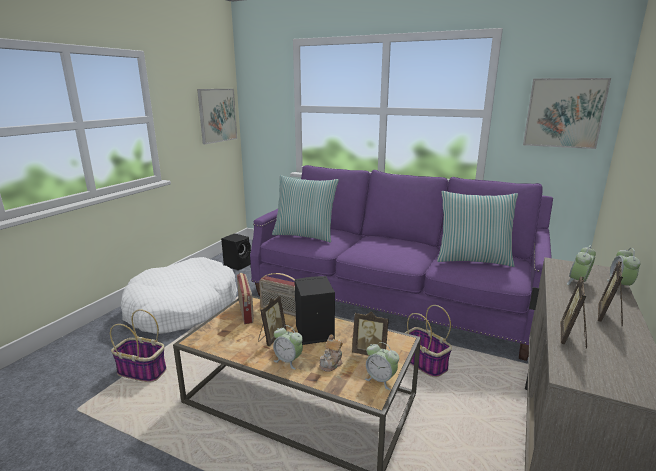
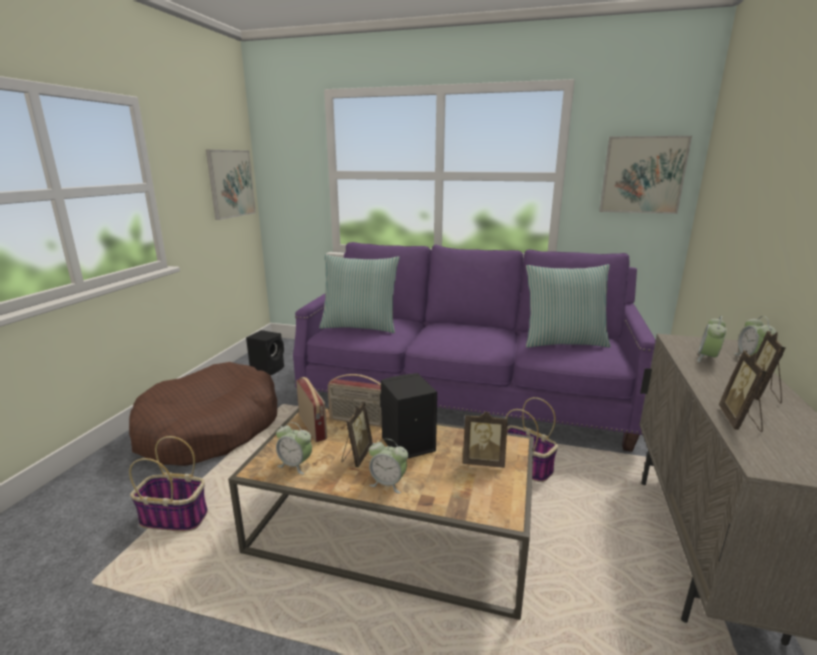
camera: 10 degrees left, 0 degrees up
(183, 308) = (210, 429): white dog bed -> brown dog bed
(331, 363) = (442, 480): teapot -> none
(380, 380) = (508, 494): alarm clock -> alarm clock (295, 465)

